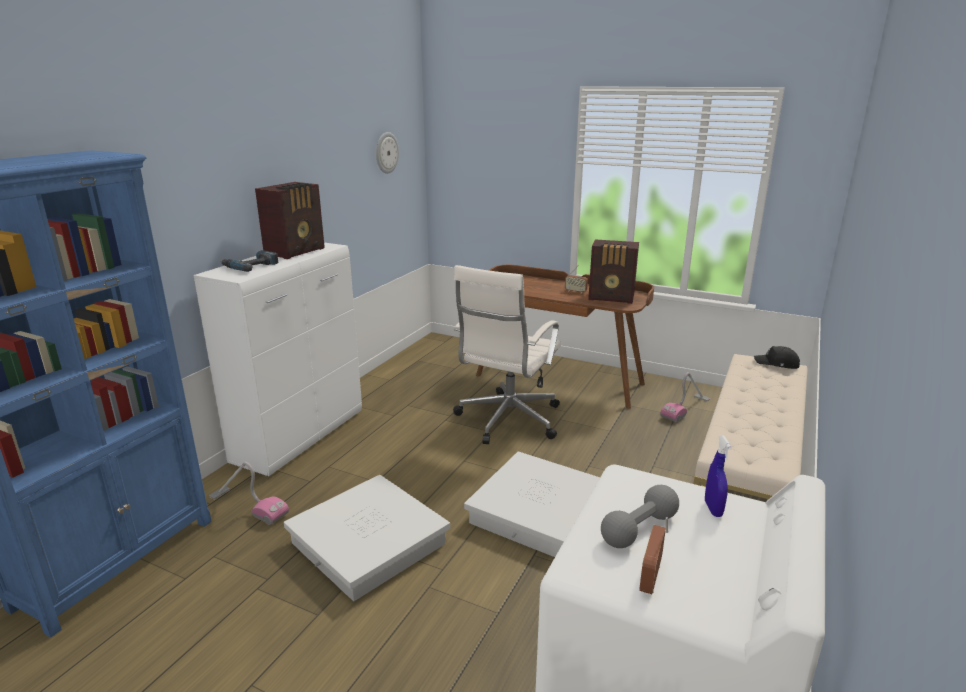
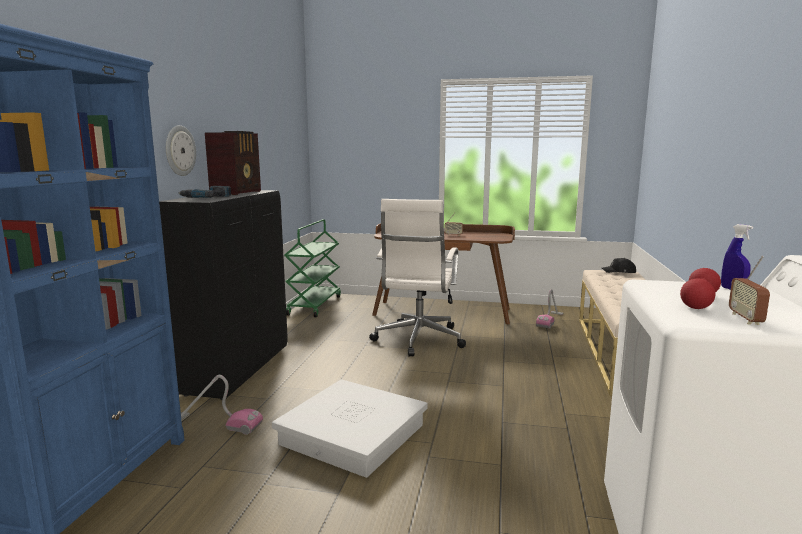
camera: 15 degrees left, 10 degrees down
(300, 436) = (238, 369): white cabinet -> black cabinet
(386, 153) = (286, 130): wall clock -> wall clock (179, 150)
(420, 353) = (314, 305): none -> green cart
(540, 512) = (487, 394): white storage box -> none
(612, 298) = (485, 236): radio -> none
(639, 529) = (699, 301): grey dumbbell -> red dumbbell

